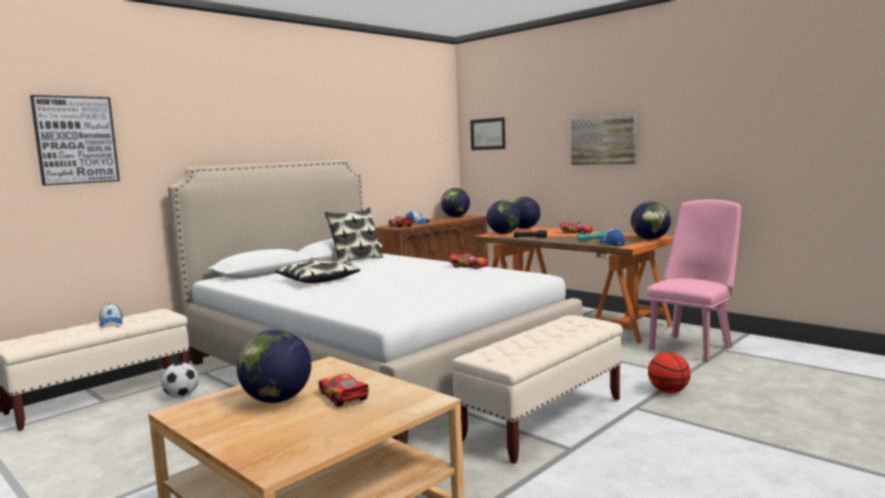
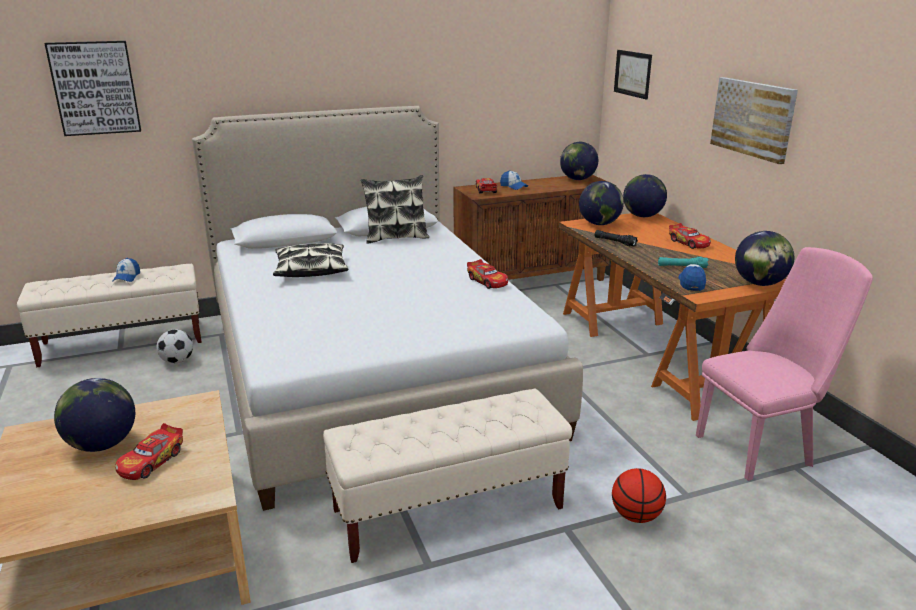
camera: 25 degrees right, 15 degrees up
(343, 397) = (152, 461): toy car -> toy car turned 150 degrees counterclockwise

